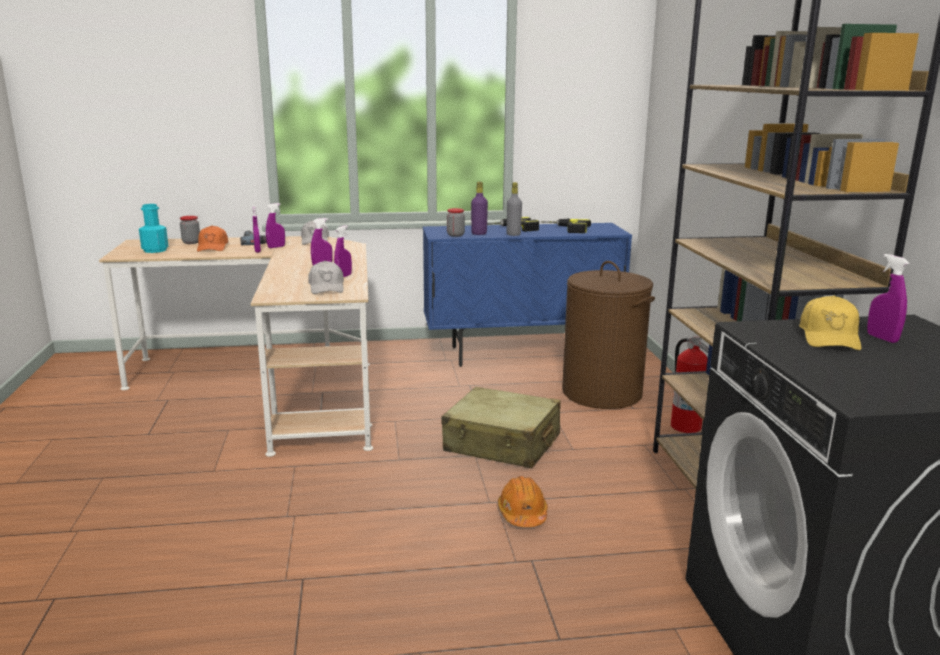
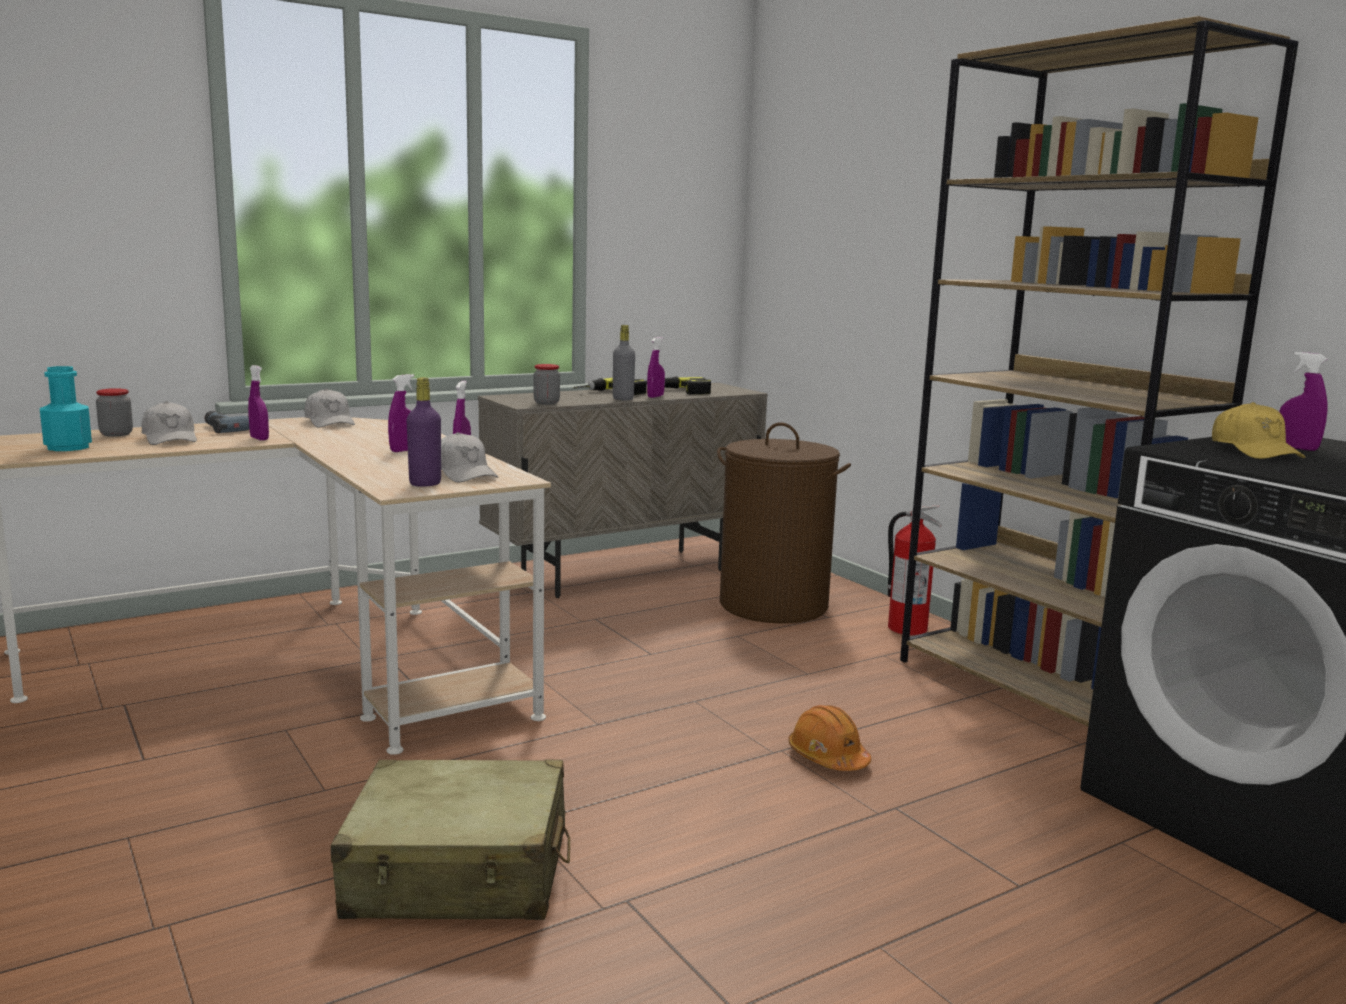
camera: 25 degrees left, 5 degrees down
(213, 247) = (170, 438): orange cap -> white cap
(276, 247) = (281, 432): purple spray bottle -> purple spray bottle (655, 396)
(479, 233) = (575, 400): purple bottle -> purple bottle (425, 484)
(502, 444) = (715, 682): beige suitcase -> beige suitcase (459, 873)
(521, 354) = (624, 573): blue cabinet -> beige cabinet

